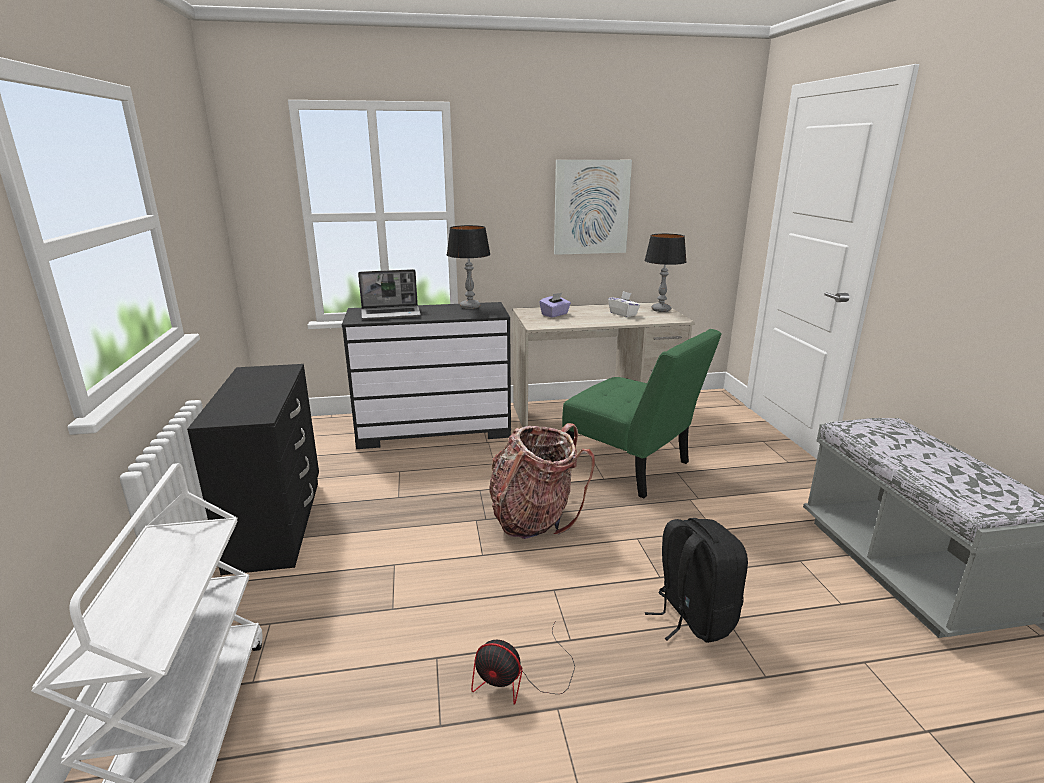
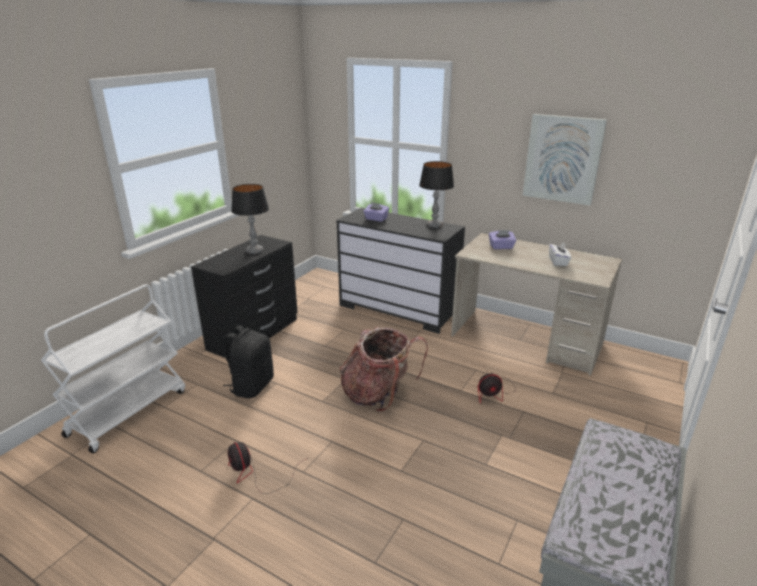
camera: 40 degrees right, 5 degrees up
(391, 314) = (376, 219): laptop -> purple tissue box
(632, 467) = (493, 392): green chair -> fan
(661, 310) = (602, 266): table lamp -> table lamp (255, 251)
(692, 617) = (384, 504): black backpack -> black backpack (251, 386)

